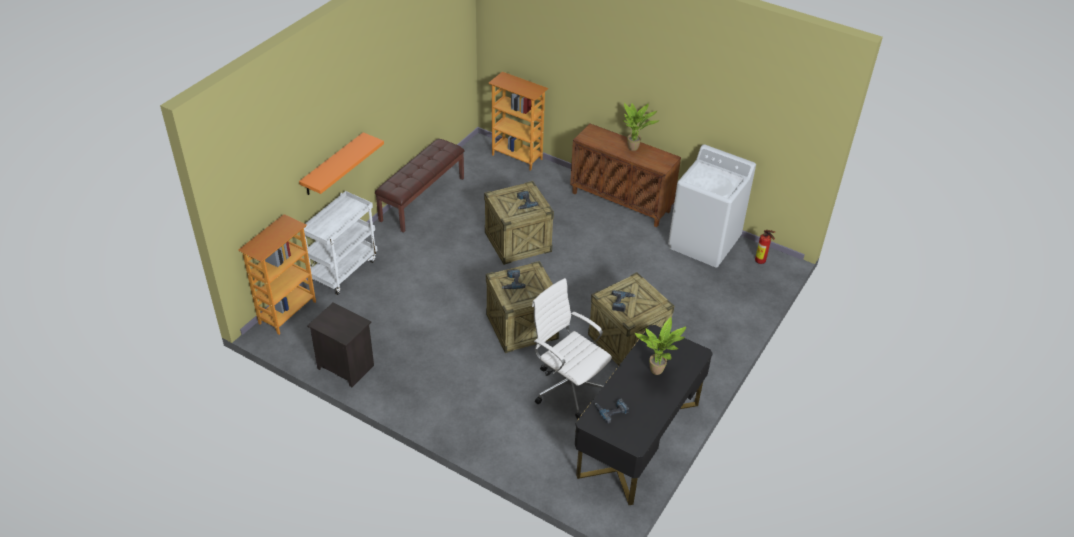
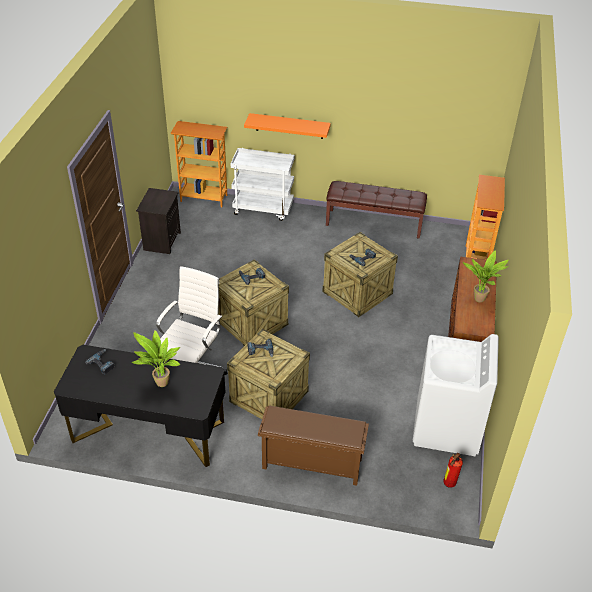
camera: 70 degrees right, 0 degrees up
(716, 334) = (311, 464): none -> brown shoe rack

